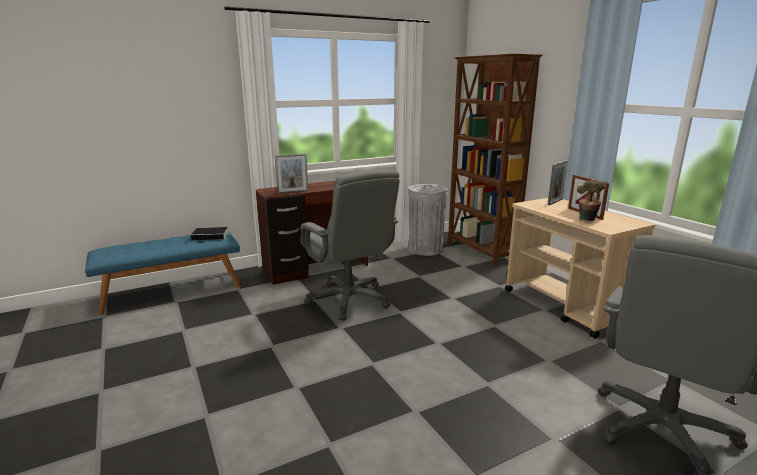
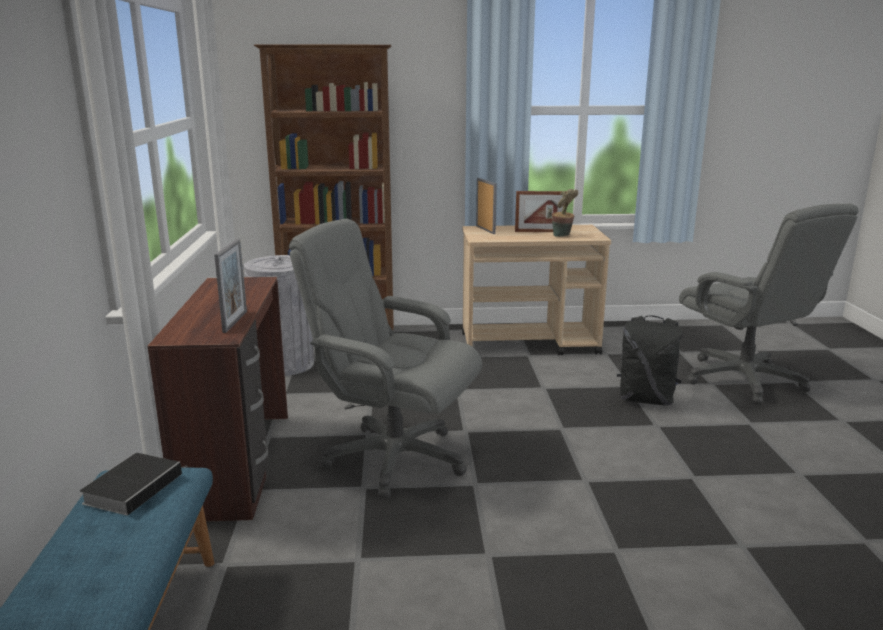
camera: 65 degrees left, 0 degrees up
(349, 300) = (393, 458): grey office chair -> grey office chair turned 150 degrees counterclockwise
(532, 373) = (646, 399): none -> black backpack

